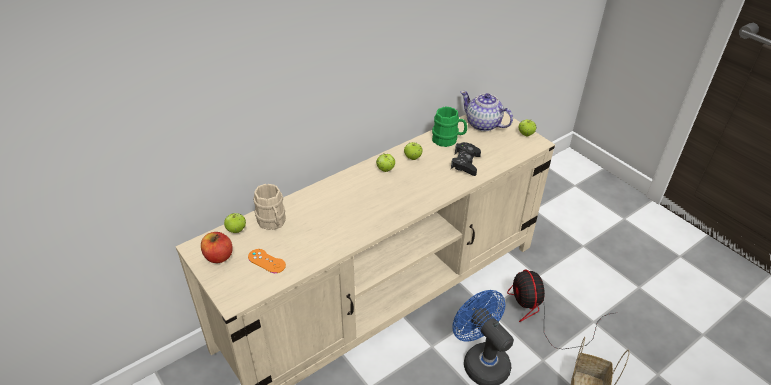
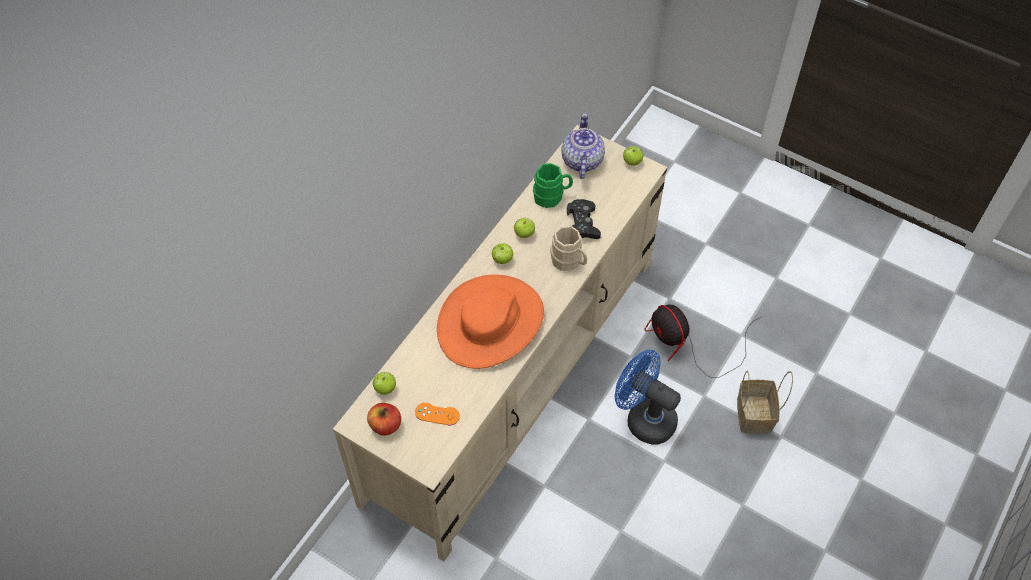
camera: 20 degrees left, 15 degrees up
(273, 223) = (418, 367): beige mug -> beige mug (569, 262)
(351, 209) = (491, 323): none -> orange hat
(483, 124) = (581, 161): teapot -> teapot turned 75 degrees clockwise

